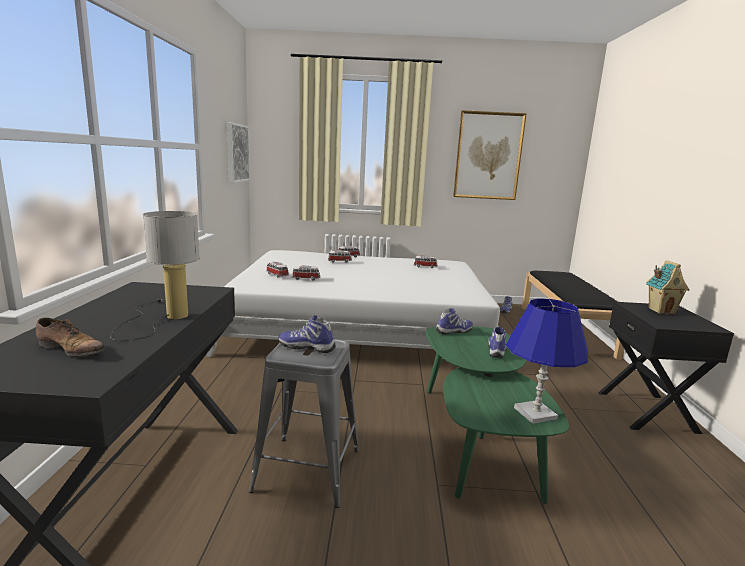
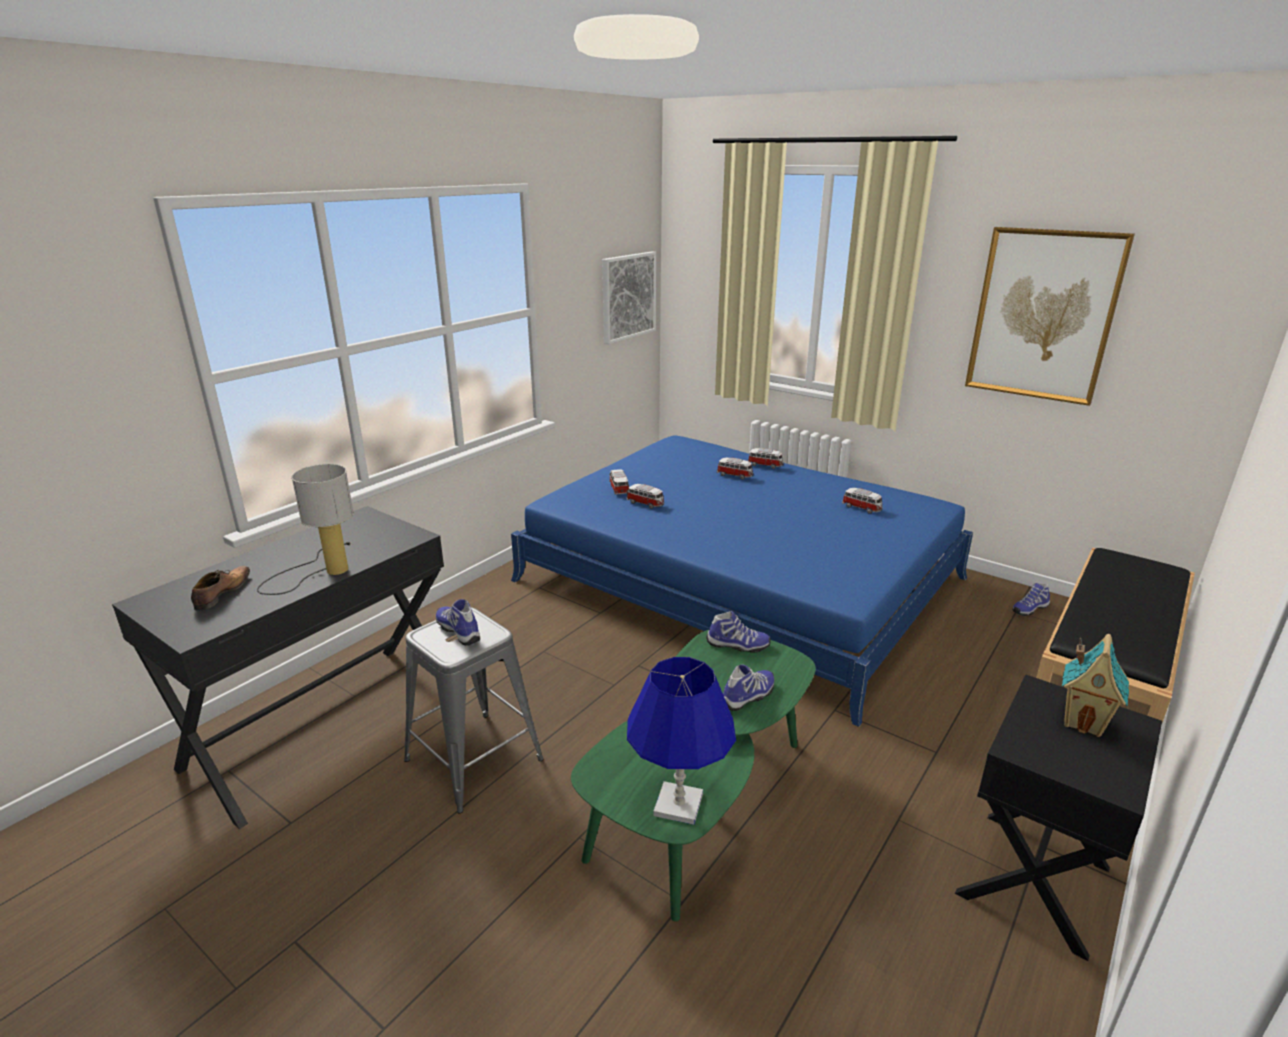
camera: 35 degrees right, 10 degrees up
(71, 349) = (222, 593): shoe -> shoe turned 135 degrees counterclockwise
(361, 326) = (740, 580): white bed -> blue bed

